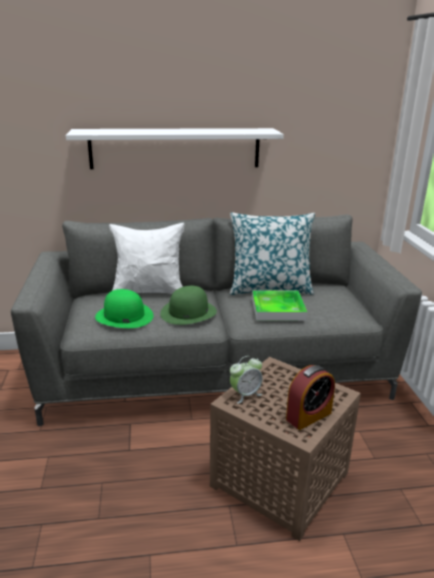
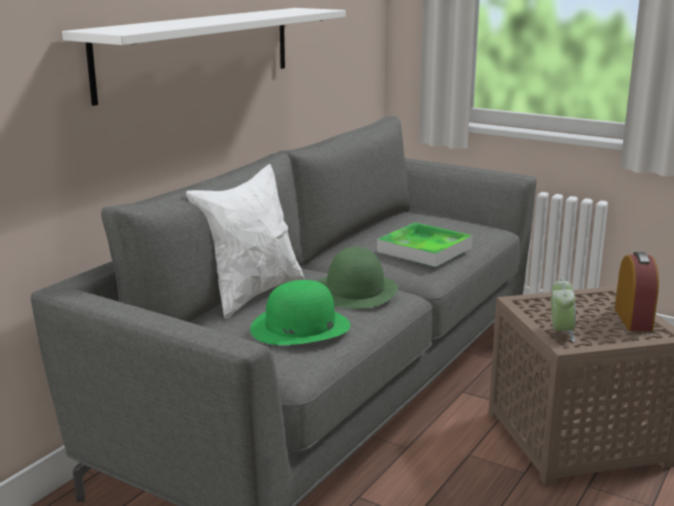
camera: 50 degrees left, 5 degrees down
(270, 289) = (365, 237): pillow -> none

